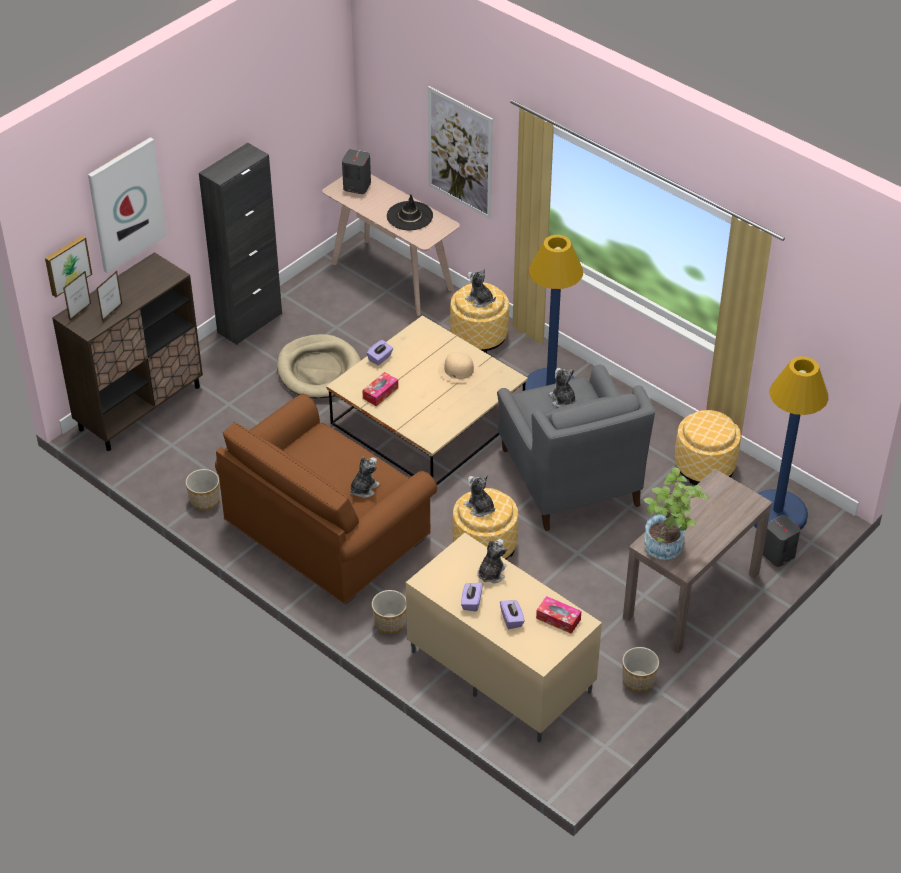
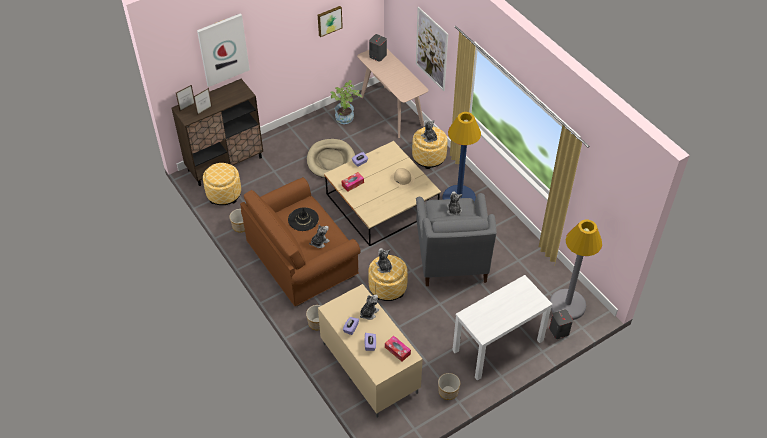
camera: 15 degrees right, 5 degrees up
(67, 265) = (182, 79): picture -> picture (329, 20)
(249, 323) = (302, 124): black cabinet -> none
(409, 216) = (401, 80): black hat -> black hat (303, 219)
(668, 549) = (478, 320): potted plant -> potted plant (346, 119)
(691, 596) = (497, 346): brown console table -> white console table
(704, 466) = (534, 265): ottoman -> ottoman (224, 194)
(777, 514) = (567, 305): blue floor lamp -> grey floor lamp

